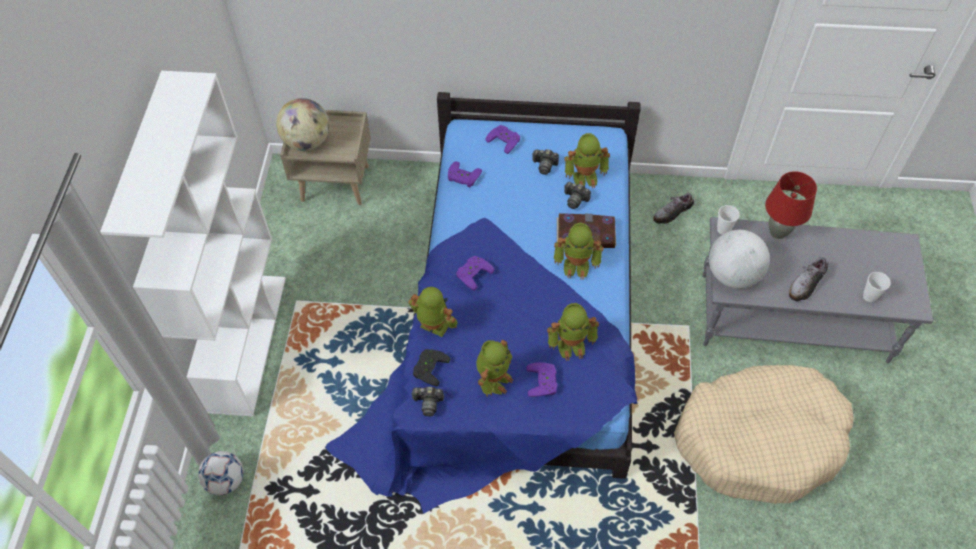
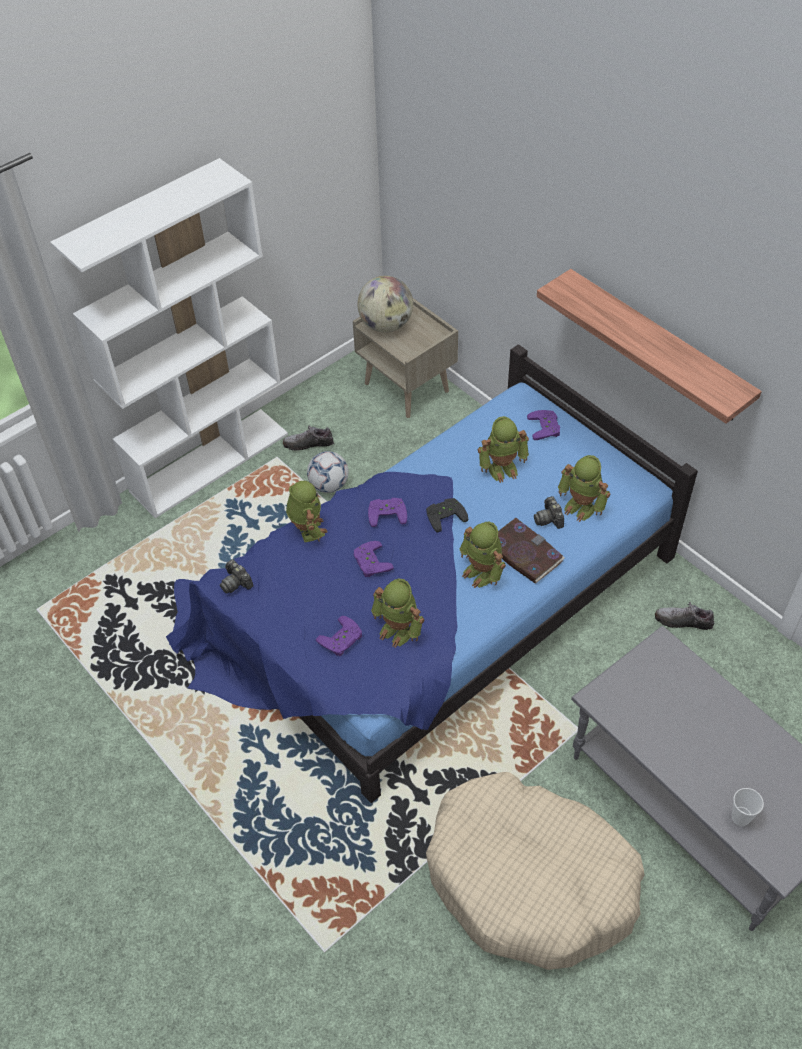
camera: 45 degrees right, 5 degrees down
(226, 481) = (89, 549): football -> football (329, 485)
(428, 367) = (267, 557): black game controller -> black game controller (445, 515)
(462, 177) = (472, 433): purple game controller -> purple game controller (369, 562)
(494, 379) = (305, 605): toy robot -> toy robot (502, 468)
(544, 165) = (556, 472): camera -> none
(582, 28) = (657, 346): none -> shelf
(723, 230) = (659, 645): cup -> none
(732, 275) = (619, 689): globe -> none
(778, 232) = (715, 688): red table lamp -> none
(806, 284) = (686, 754): shoe -> shoe (308, 444)

